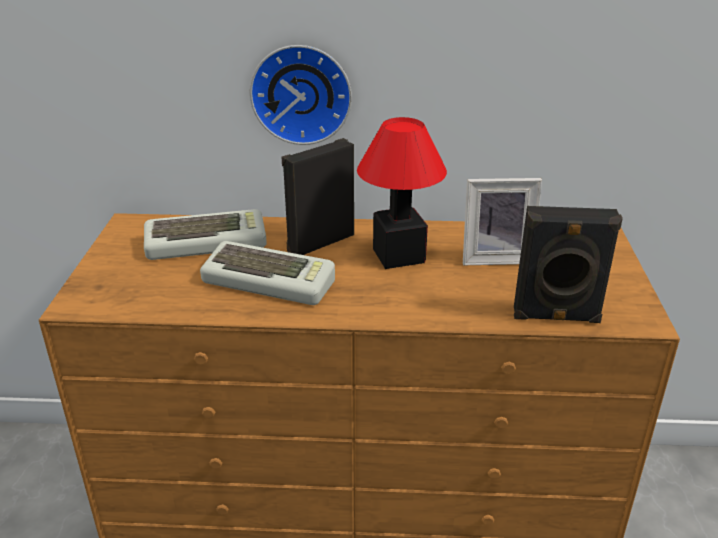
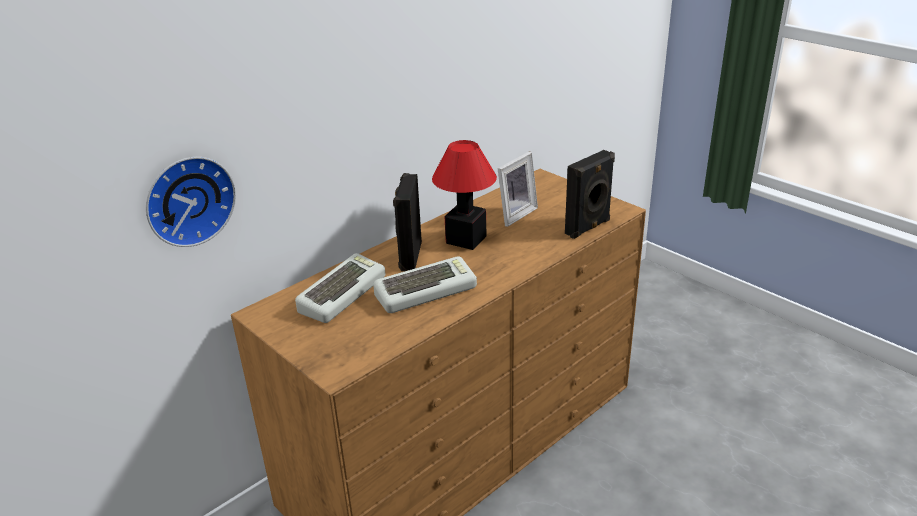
camera: 45 degrees left, 0 degrees up
(301, 93) = (356, 152): wall clock -> wall clock (188, 199)

